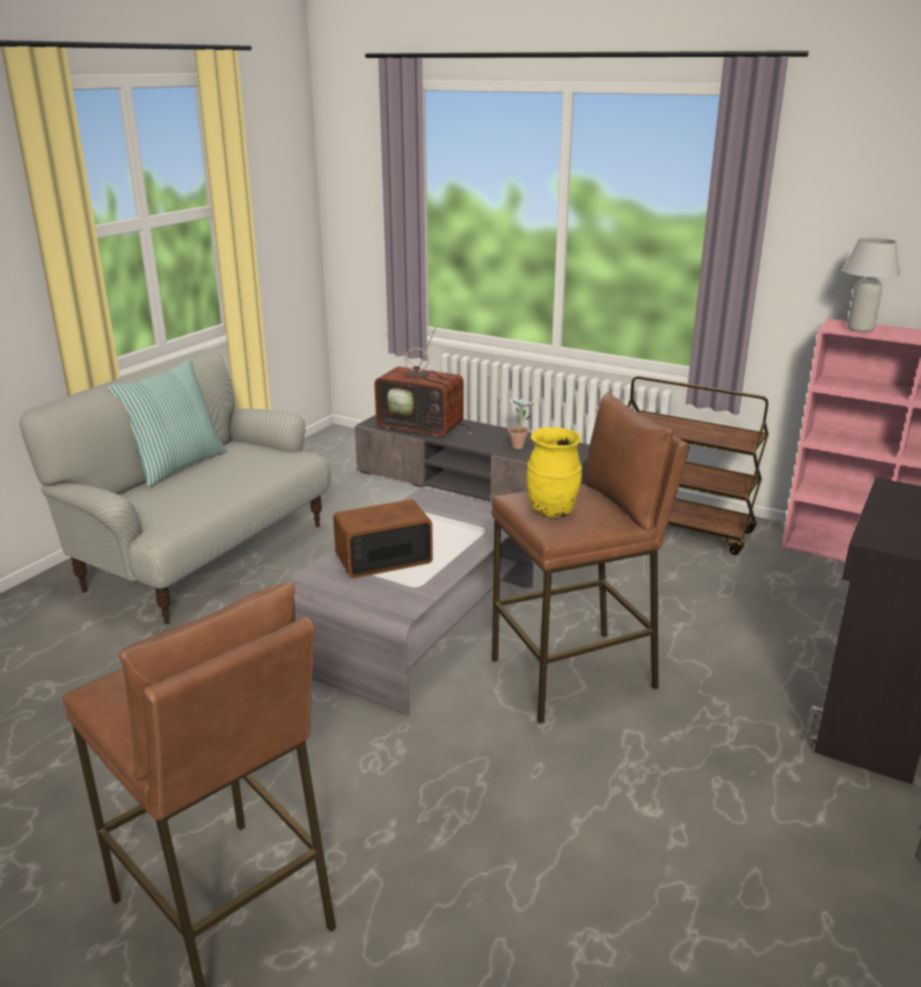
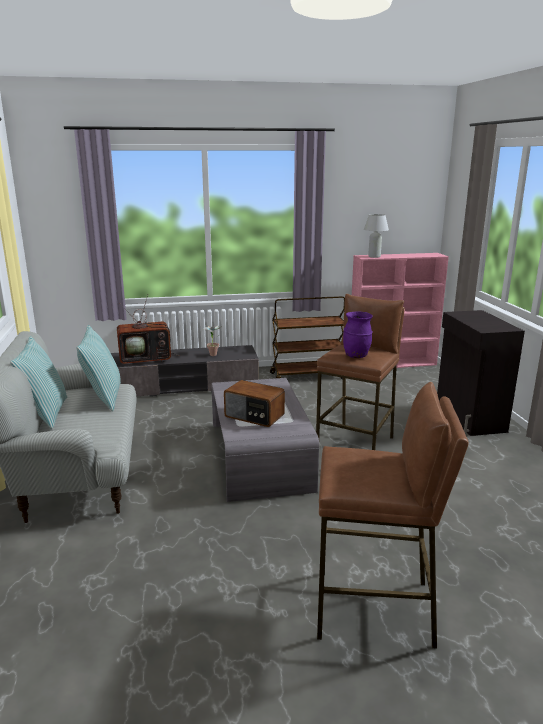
camera: 40 degrees left, 5 degrees down
(259, 465) = (103, 397): none -> pillow
(382, 558) = (254, 416): radio -> radio turned 90 degrees counterclockwise
(552, 511) = (356, 356): yellow vase -> purple vase

